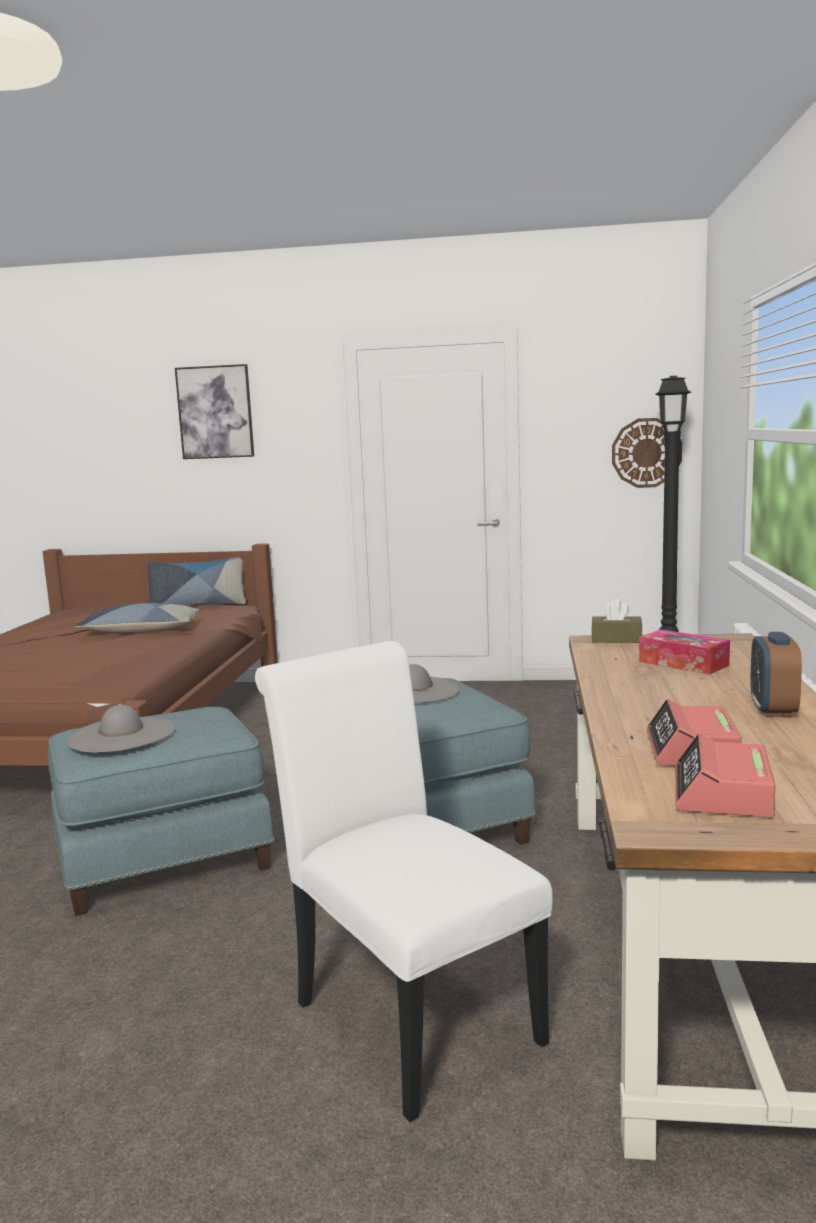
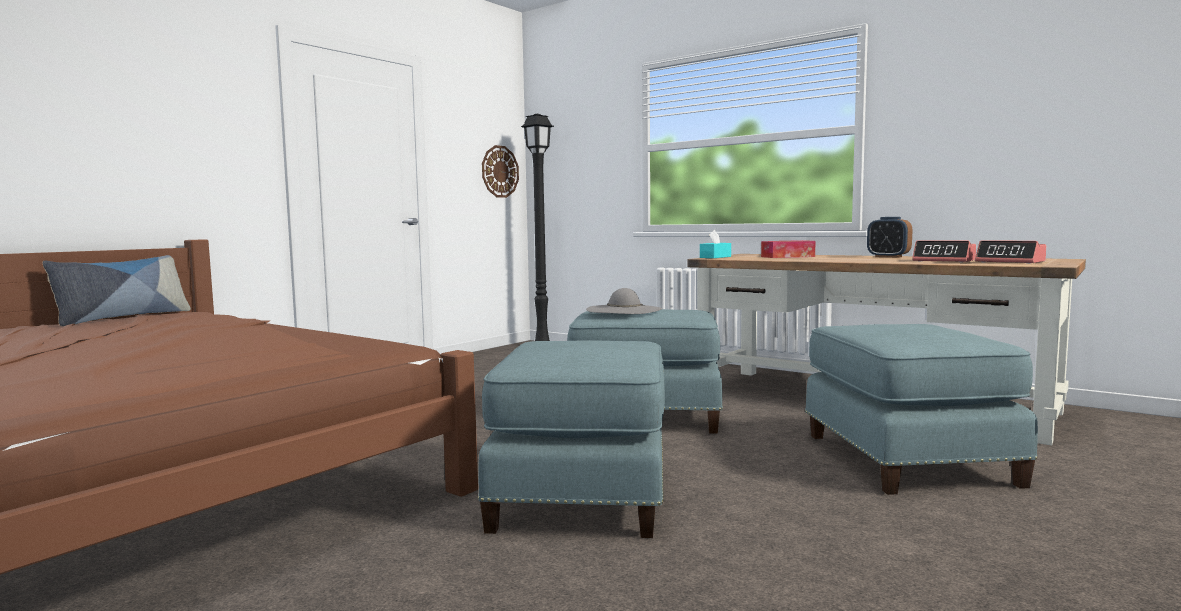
camera: 60 degrees left, 5 degrees down
(122, 735) = (584, 351): grey hat -> none
(140, 630) = (175, 330): pillow -> none
(215, 412) = (121, 74): picture -> none
(406, 1013) = (904, 459): white chair -> blue ottoman
(616, 639) = (715, 257): brown tissue box -> turquoise tissue box

